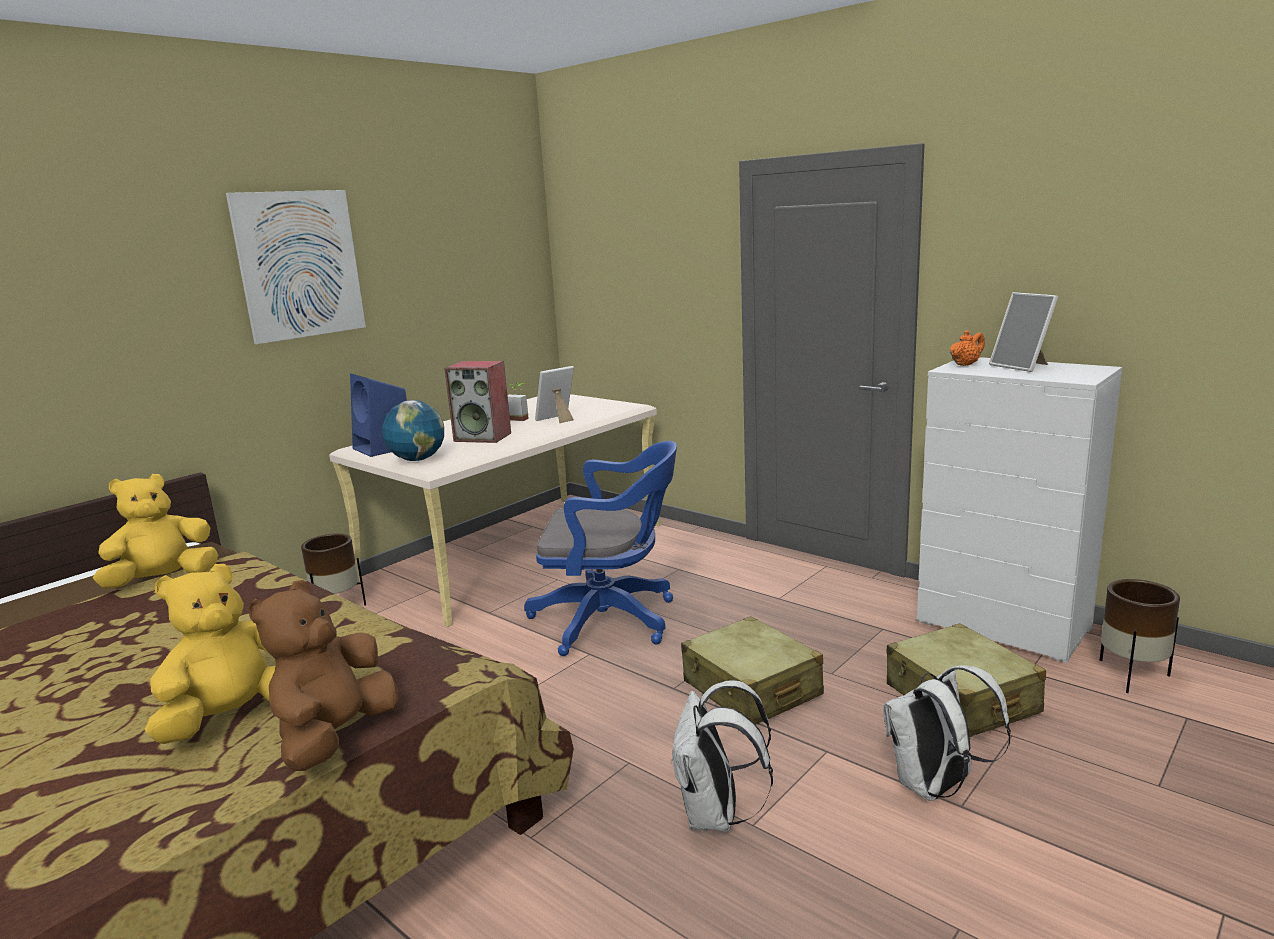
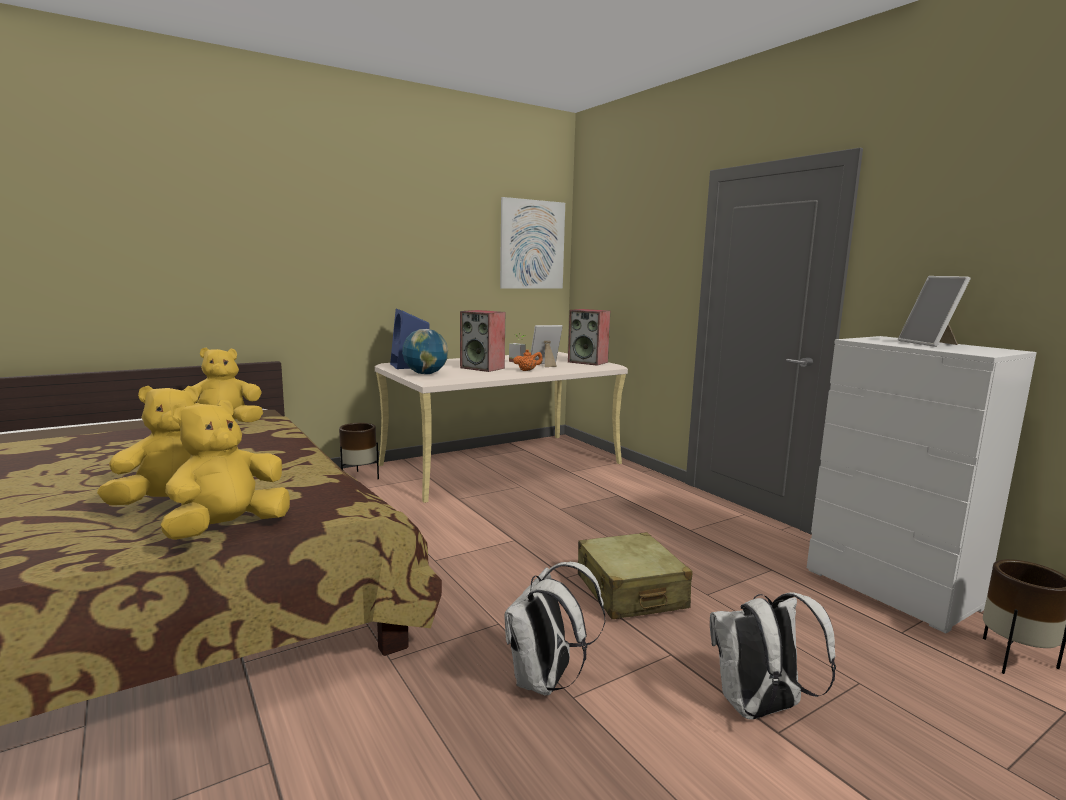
camera: 15 degrees right, 5 degrees down
(299, 265) = (373, 227): picture -> picture (532, 244)
(335, 738) = (228, 529): brown plush toy -> yellow plush toy
(606, 406) = (588, 362): none -> speaker
(612, 620) = (545, 520): blue office chair -> none
(961, 699) = (820, 641): beige suitcase -> none
(965, 364) = (875, 339): orange teapot -> orange teapot (527, 370)

